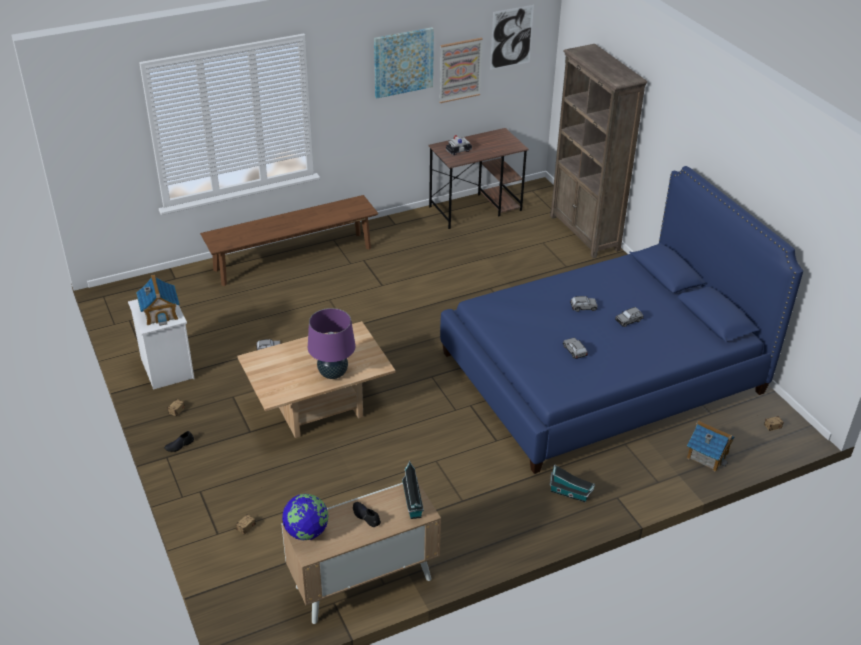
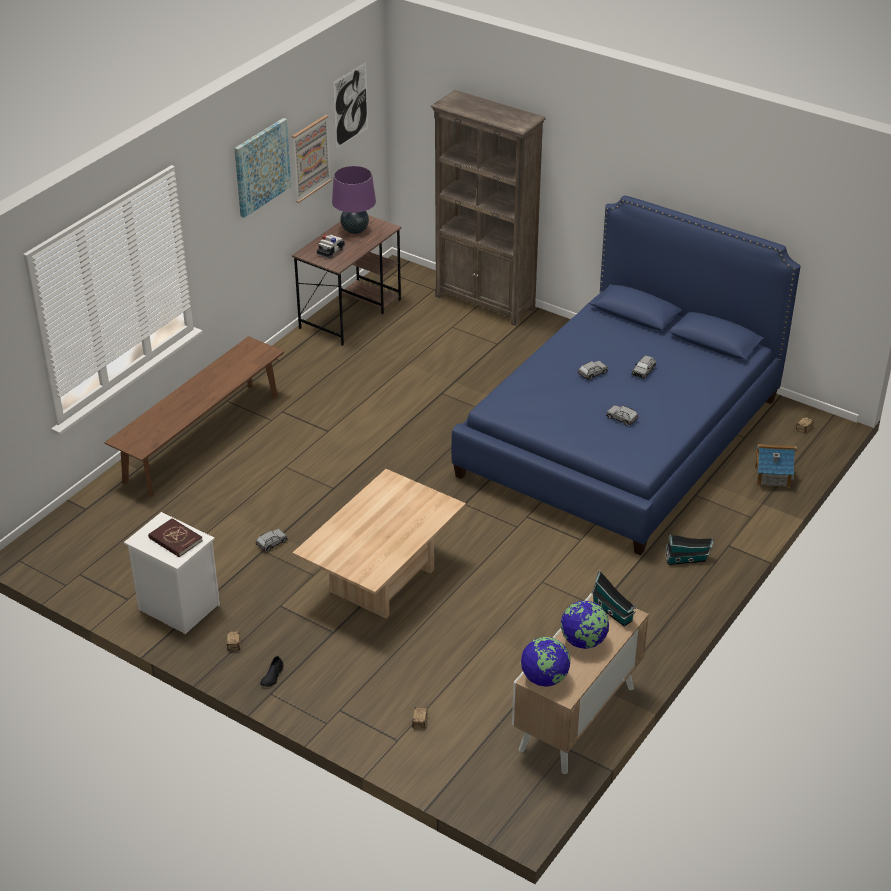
camera: 30 degrees left, 0 degrees up
(160, 313) = (175, 540): toy house -> red book
(333, 373) = (408, 531): purple table lamp -> purple table lamp (355, 230)
(366, 516) = (583, 641): black shoe -> globe

